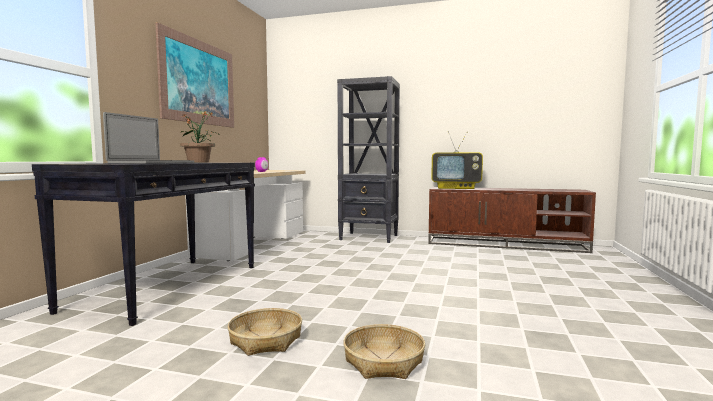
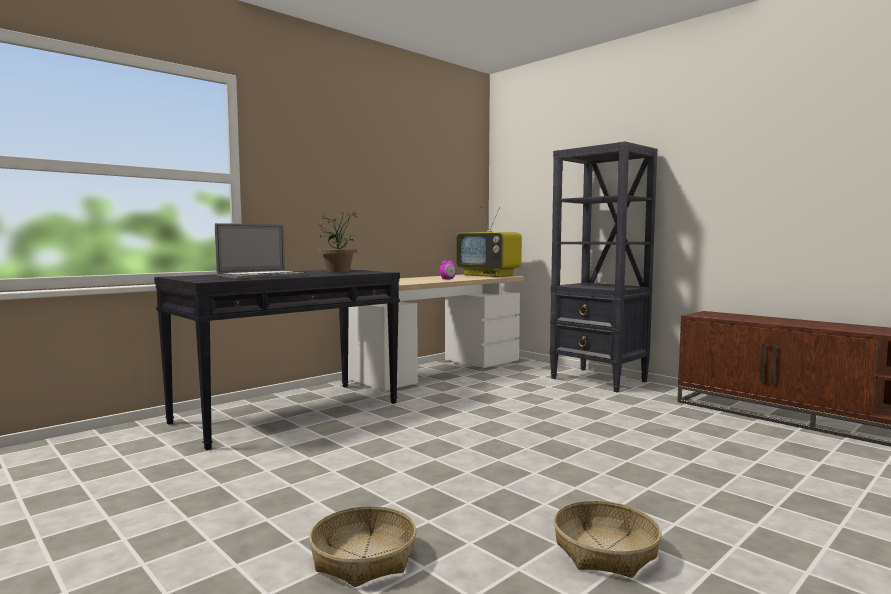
camera: 30 degrees right, 0 degrees up
(199, 82) = (375, 171): picture -> none
(266, 340) = (288, 496): basket -> basket (605, 551)
(456, 188) = (734, 316): television -> television (489, 275)

